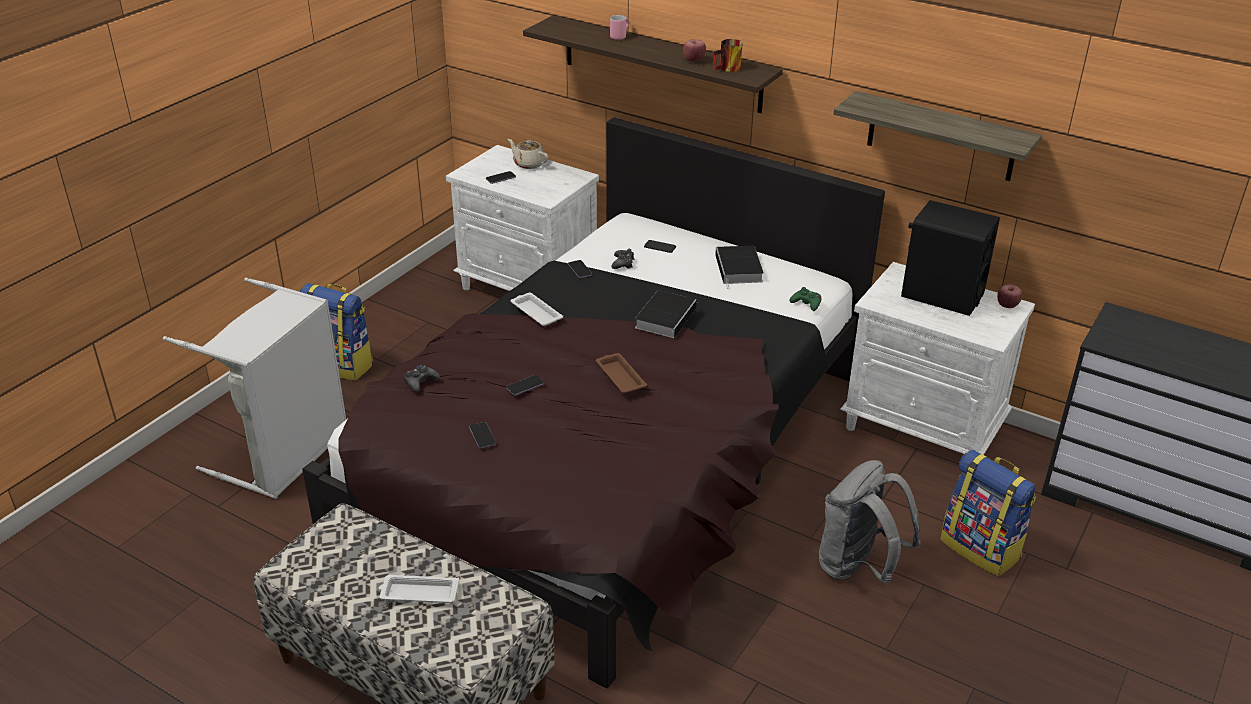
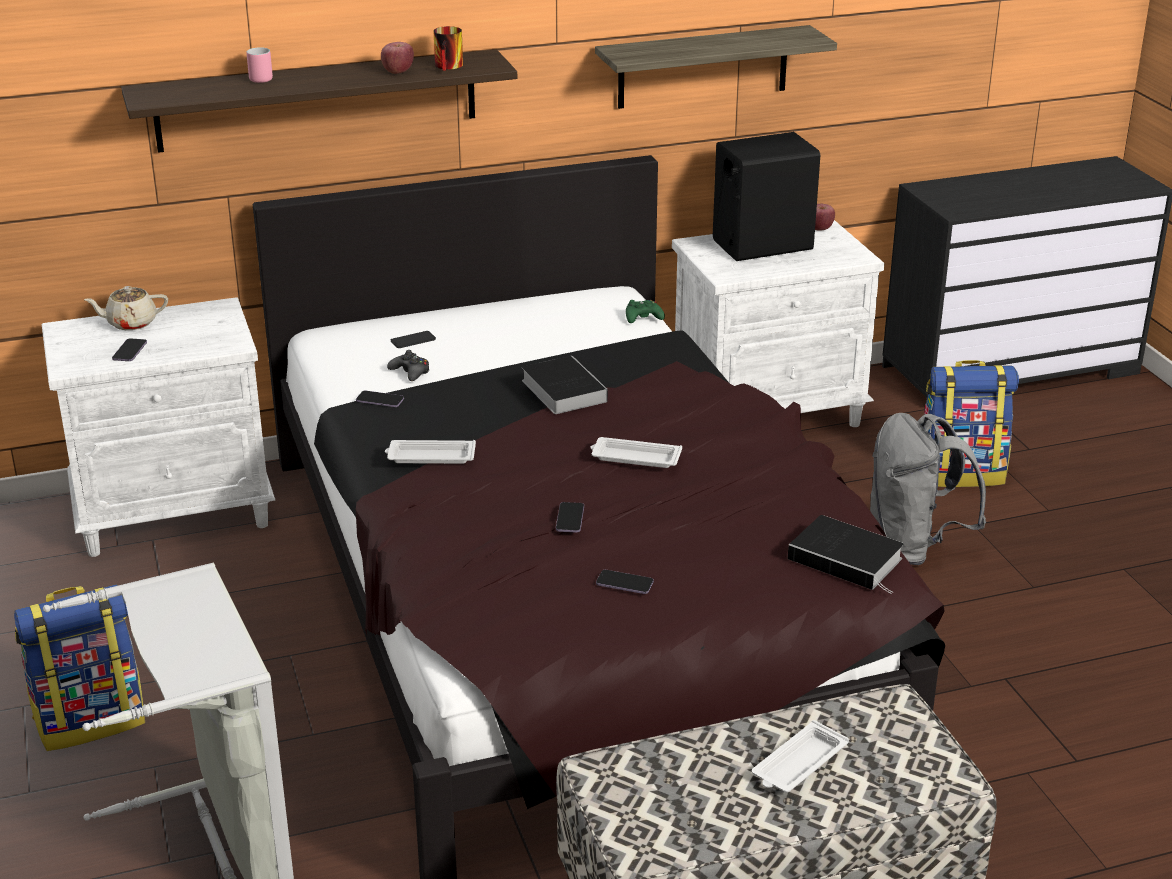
camera: 50 degrees left, 5 degrees down
(420, 382) = (458, 582): black game controller -> none
(620, 376) = (634, 458): brown tray -> white tray
(739, 269) = (529, 321): book -> book (848, 559)

